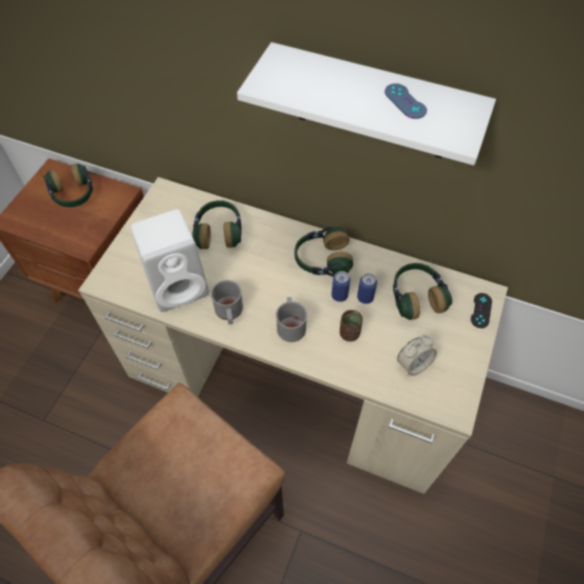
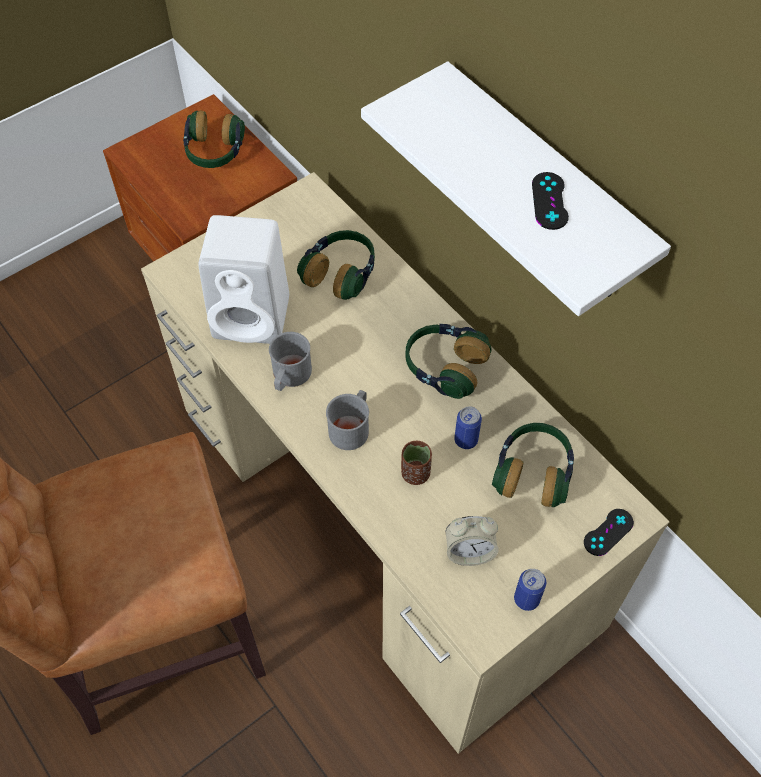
camera: 30 degrees right, 0 degrees up
(339, 295) = (435, 421): can -> can (526, 599)
(405, 101) = (549, 201): blue game controller -> black game controller

